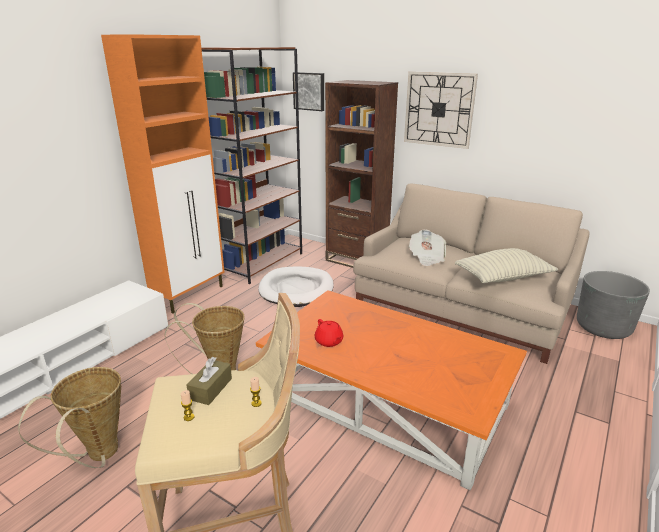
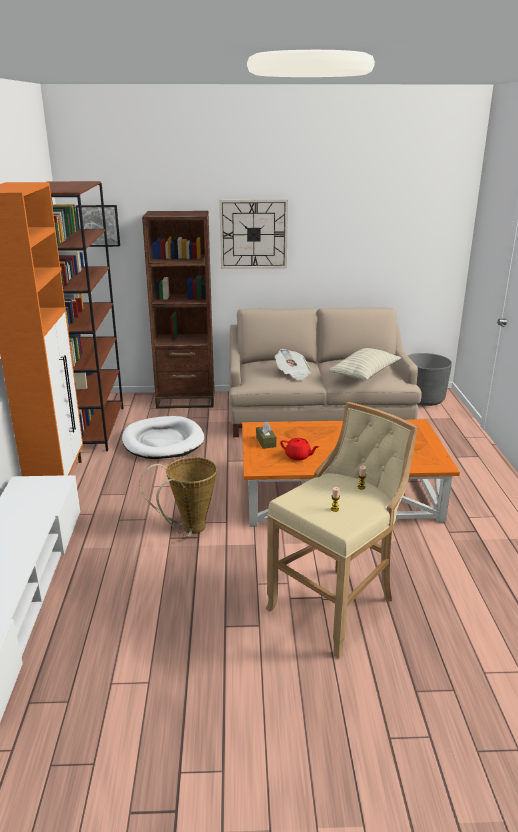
camera: 35 degrees left, 0 degrees up
(98, 457) = (170, 623): basket -> none
(211, 389) = (320, 491): brown tissue box -> brown tissue box (266, 442)

